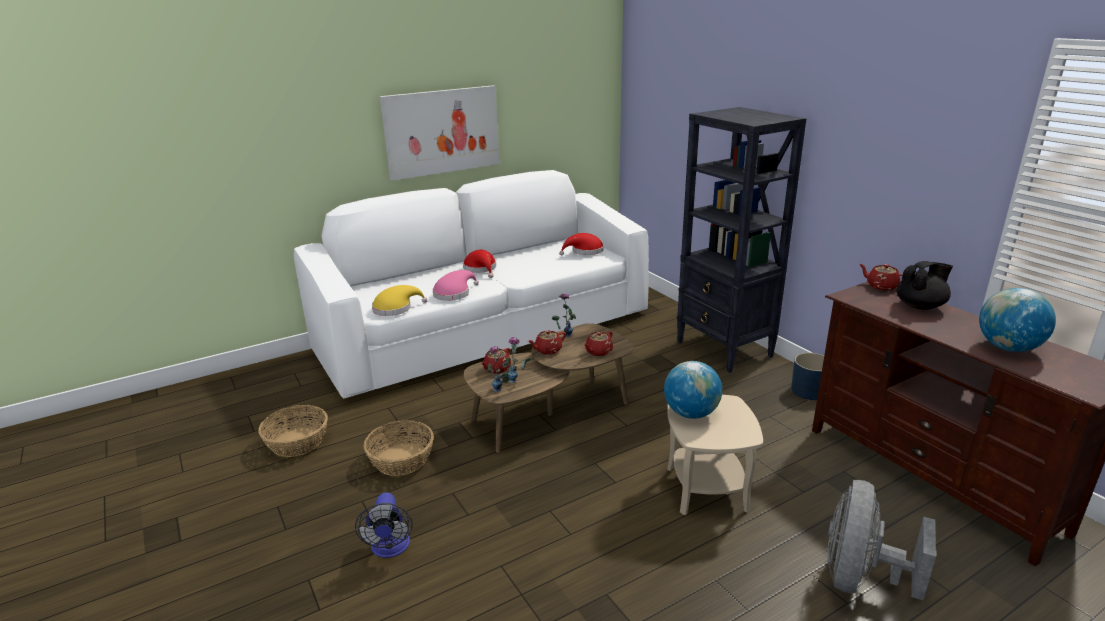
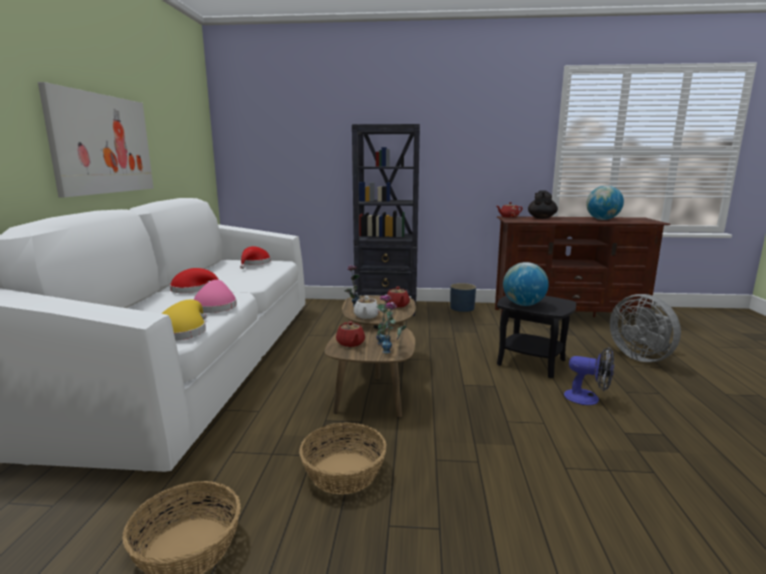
camera: 55 degrees left, 10 degrees down
(390, 548) = (495, 529): fan -> fan (588, 398)
(547, 350) = (366, 316): red teapot -> white teapot
(707, 489) = (531, 363): beige side table -> black side table

